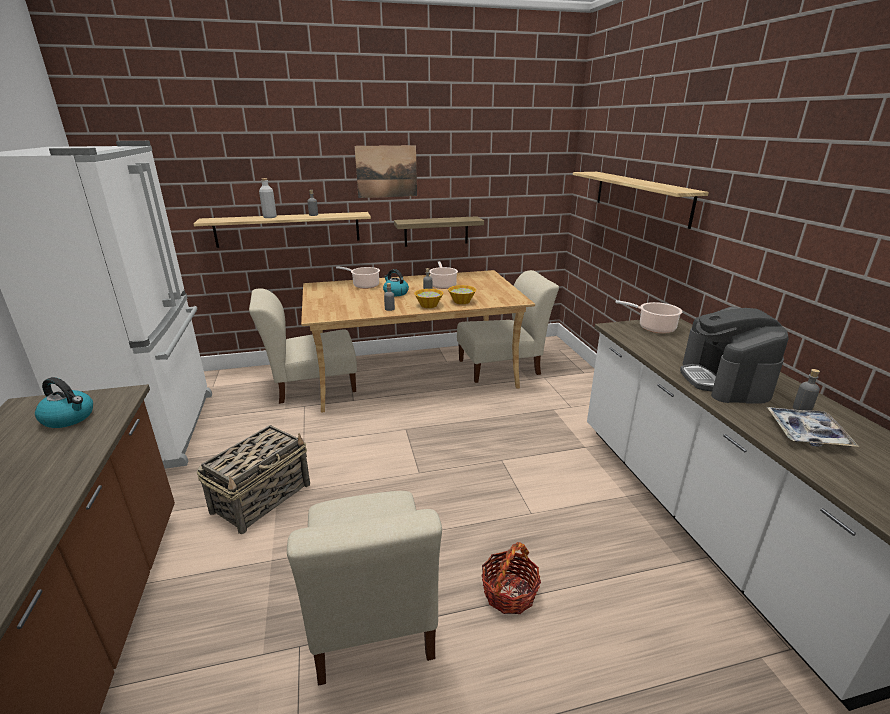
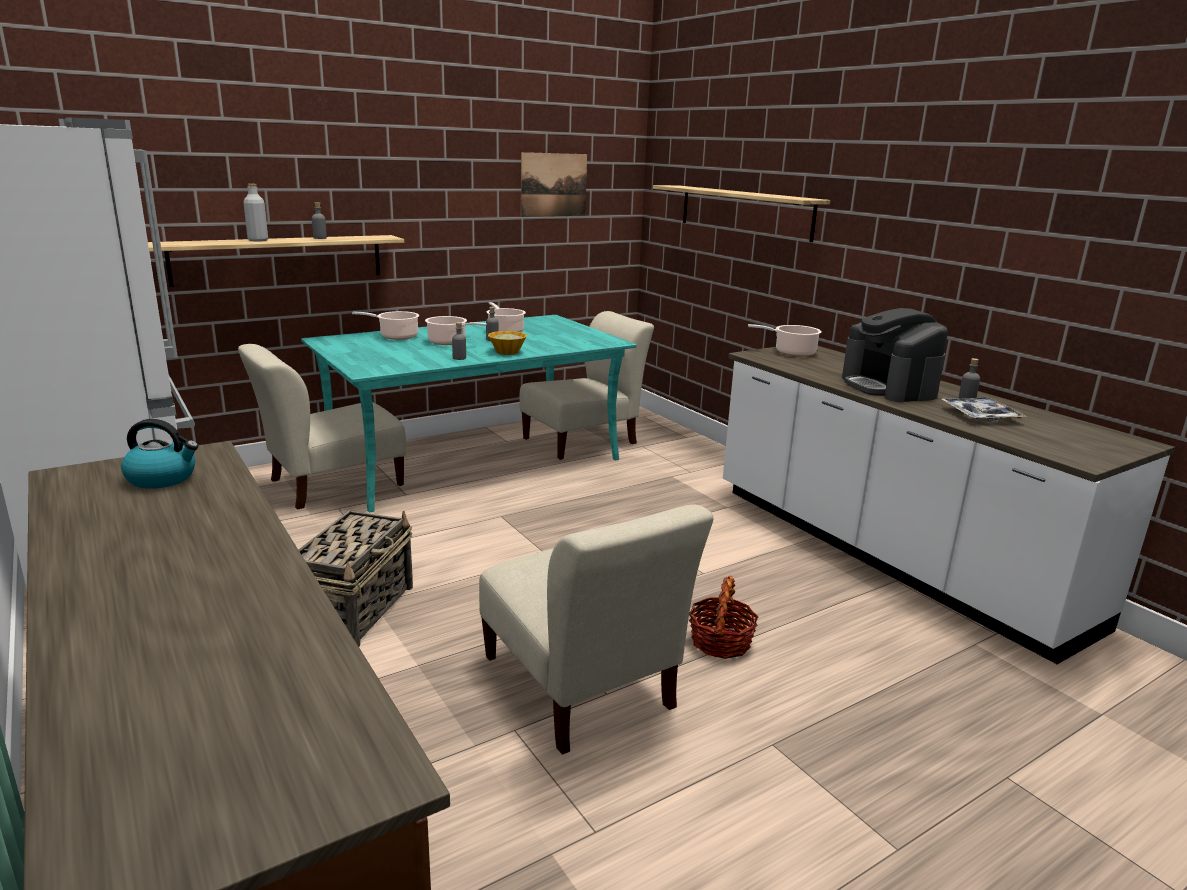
camera: 20 degrees left, 5 degrees down
(386, 171) = (417, 180): picture -> picture (553, 185)
(395, 293) = (449, 342): kettle -> cooking pot
(415, 375) = (474, 459): beige dining table -> turquoise dining table
(436, 231) = (481, 263): shelf -> none
(462, 301) = (546, 346): bowl -> none

